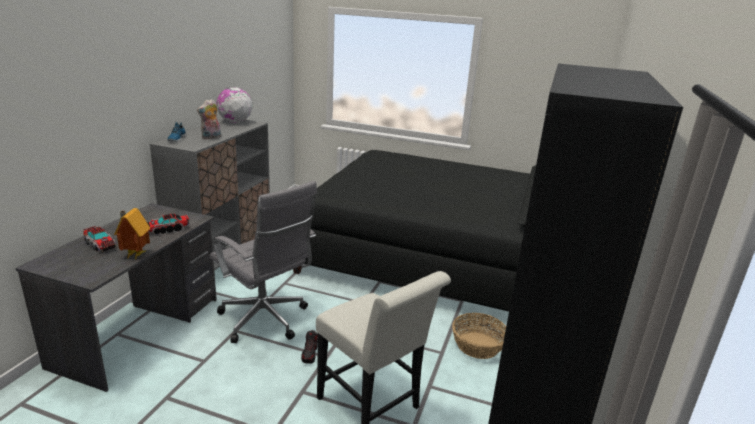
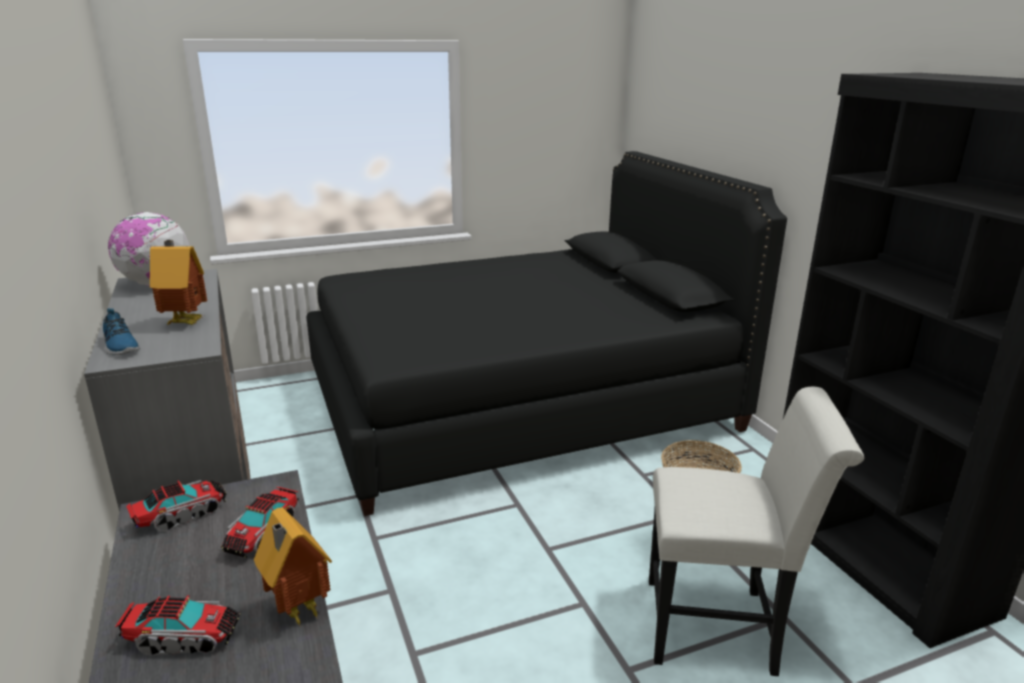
camera: 40 degrees left, 0 degrees up
(158, 214) = (181, 515): none -> toy truck
(211, 138) = (186, 322): plush toy -> toy house
(266, 321) = (433, 609): grey office chair -> none
(310, 354) = (560, 614): shoe -> none

